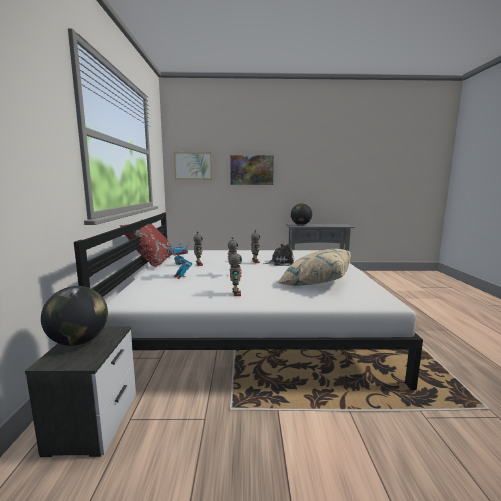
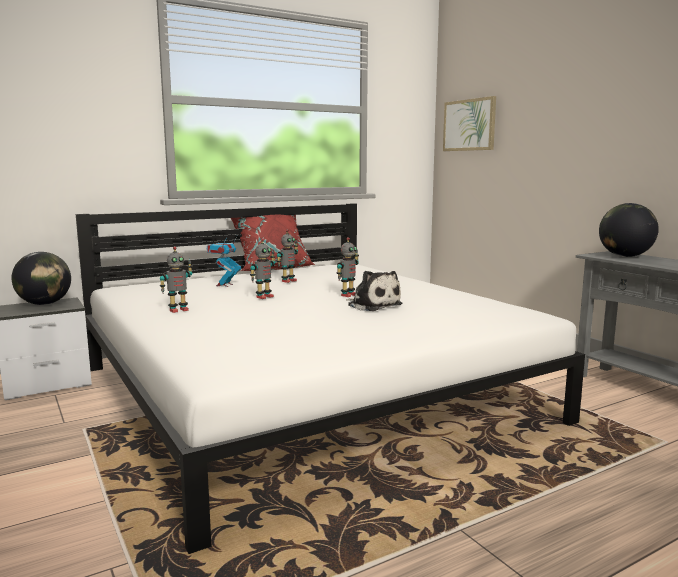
camera: 60 degrees right, 0 degrees up
(251, 170) = (557, 126): picture -> none
(315, 282) = (279, 332): beige pillow -> none

